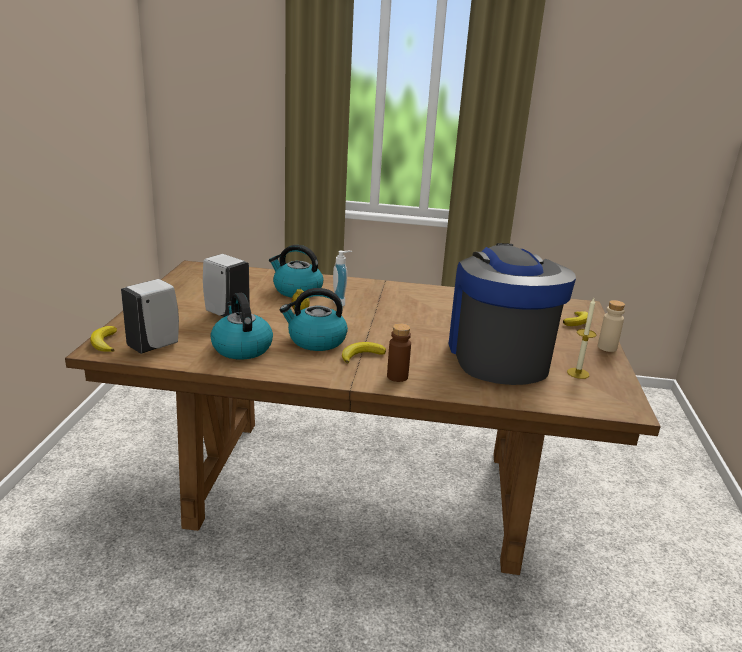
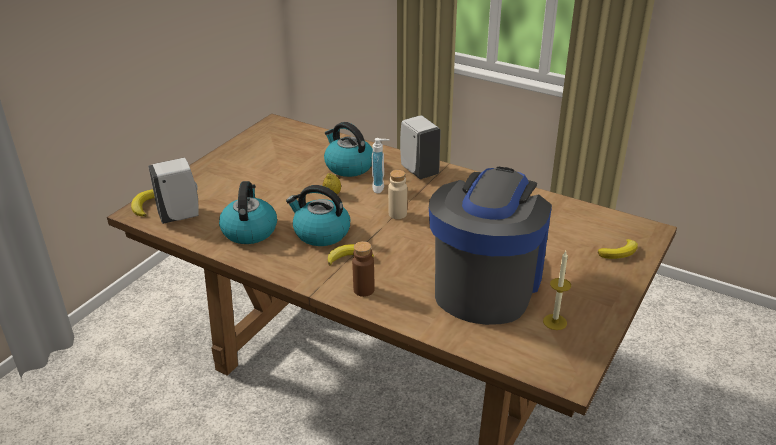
camera: 25 degrees right, 10 degrees up
(226, 314) = (263, 187): white soap dispenser -> white soap dispenser (418, 170)
(607, 347) = (621, 294): beige bottle -> beige bottle (397, 214)

